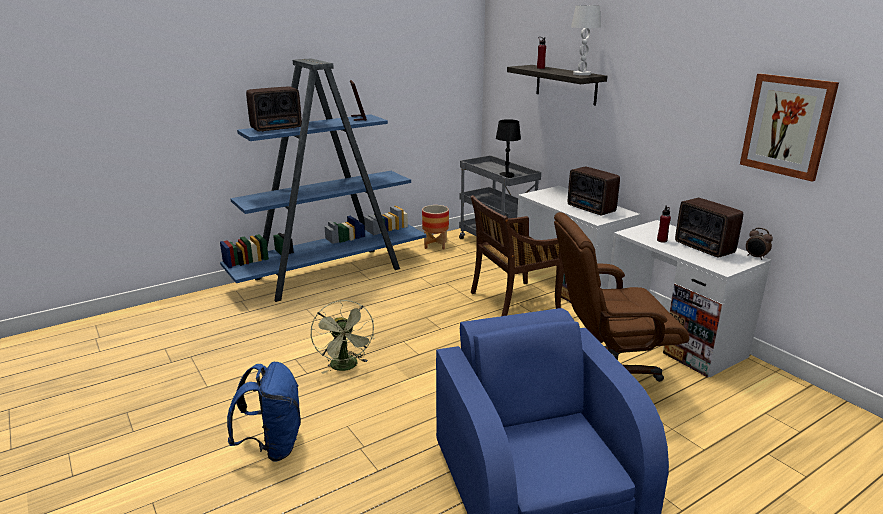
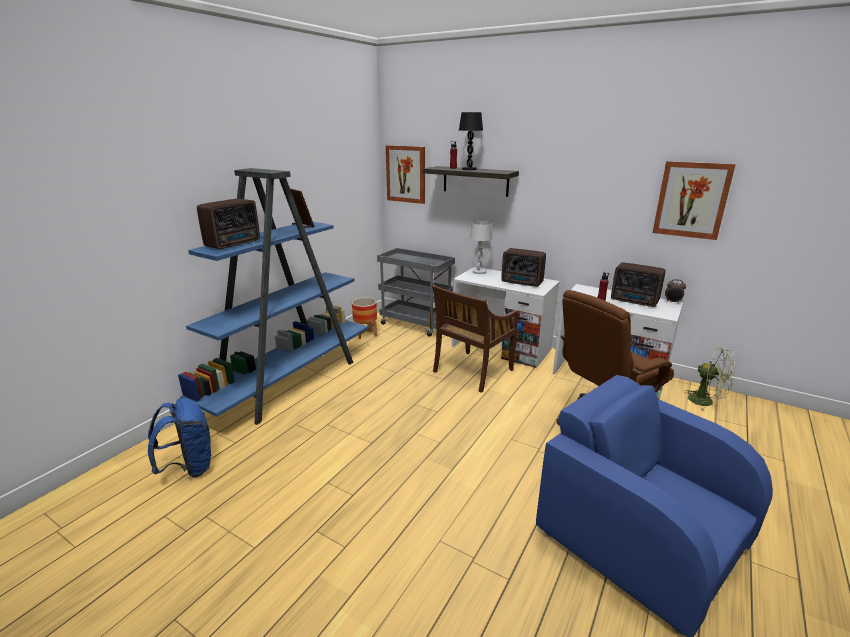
camera: 25 degrees left, 0 degrees up
(272, 446) = (385, 594): blue backpack -> blue backpack (189, 467)
(346, 367) = (386, 475): green fan -> green fan (706, 402)
(504, 72) = (406, 174): none -> picture
(506, 175) = (426, 263): black table lamp -> black table lamp (469, 169)
(582, 74) = (498, 171): white table lamp -> white table lamp (479, 272)

